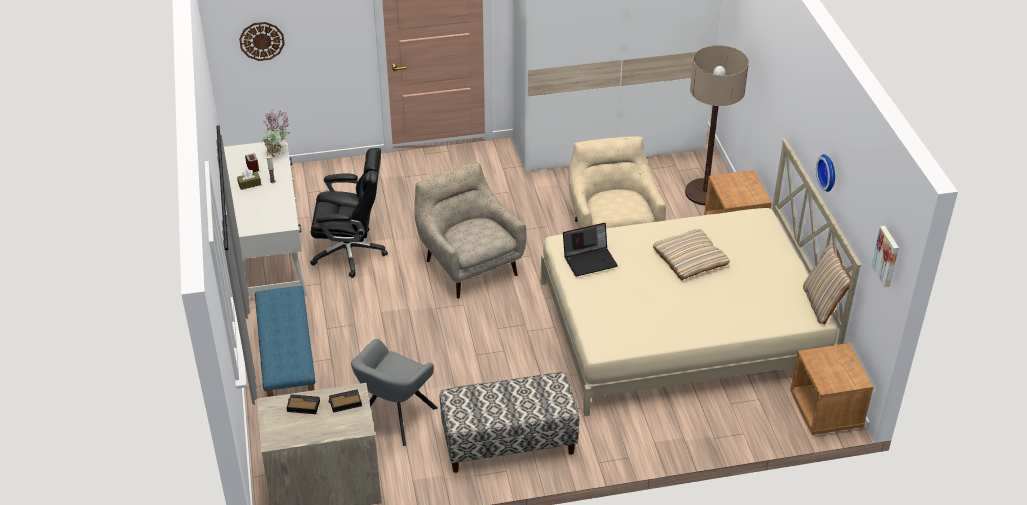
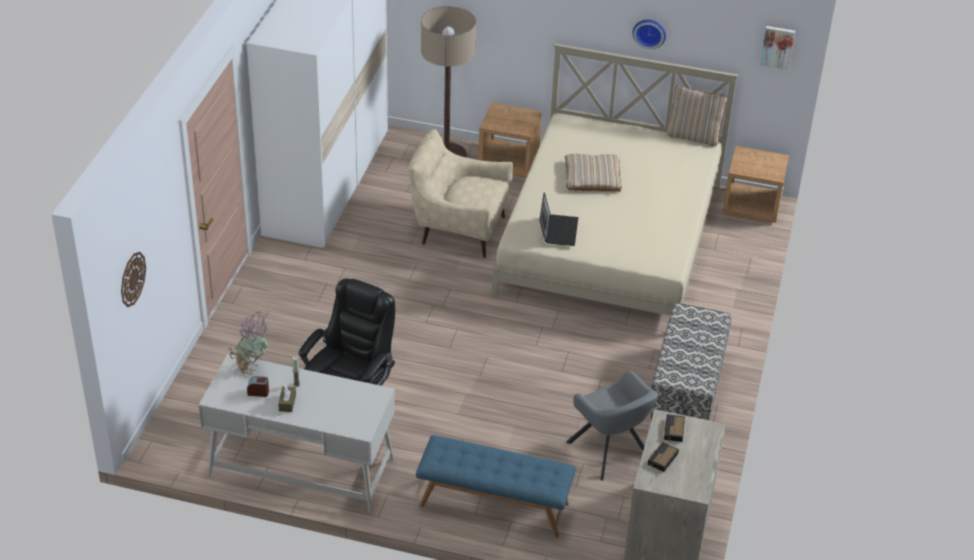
camera: 65 degrees left, 0 degrees up
(469, 265) = (433, 332): beige armchair -> none

